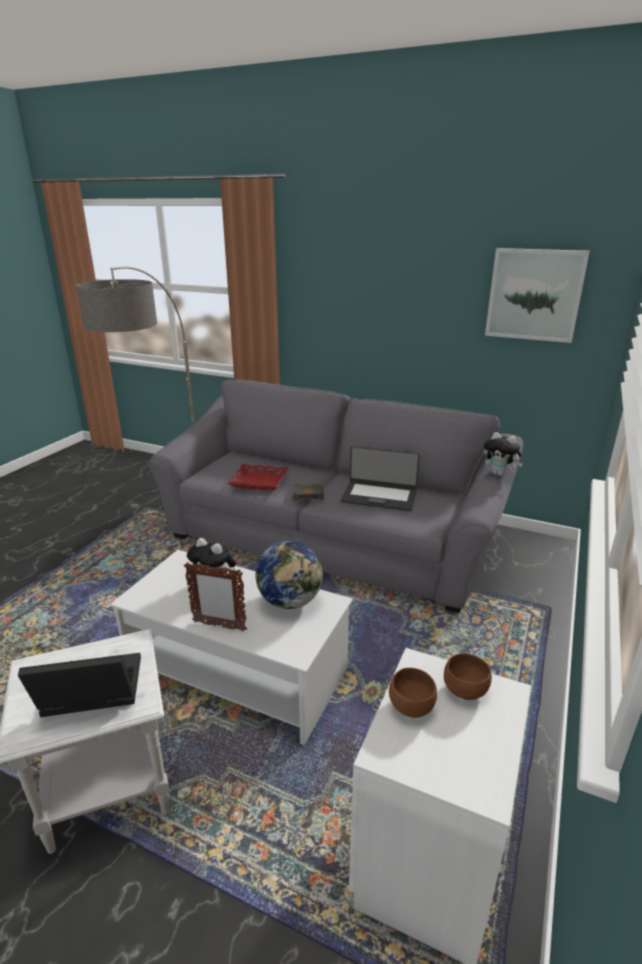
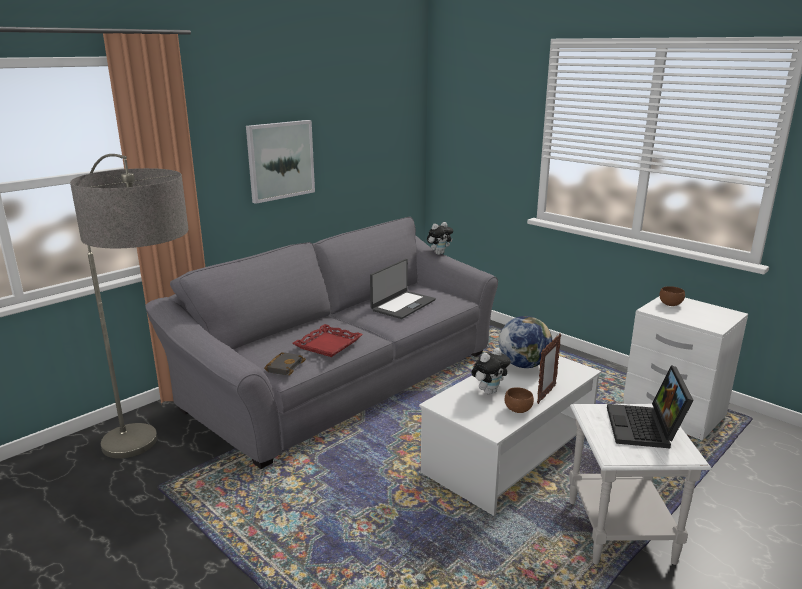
camera: 70 degrees left, 5 degrees down
(309, 494) = (374, 329): black book -> black book (284, 366)
(413, 708) = (683, 316): brown bowl -> brown bowl (519, 409)
(534, 295) = (382, 125): picture -> picture (280, 160)

